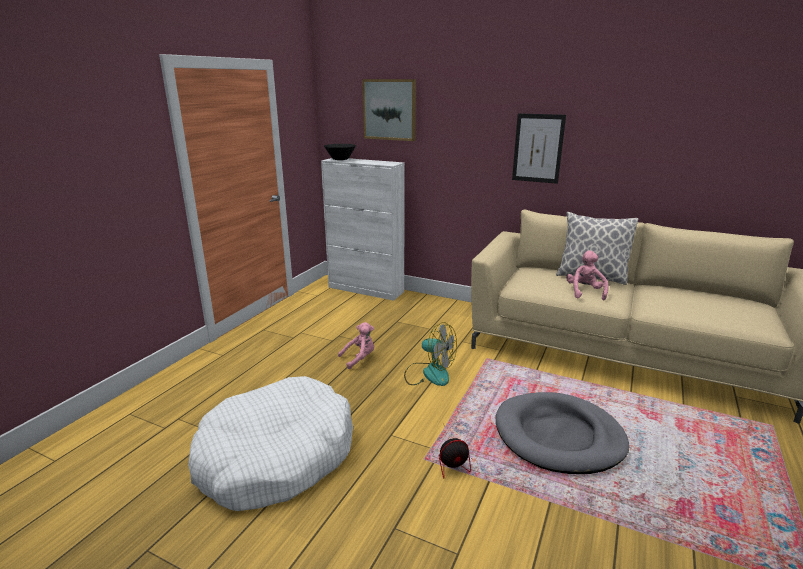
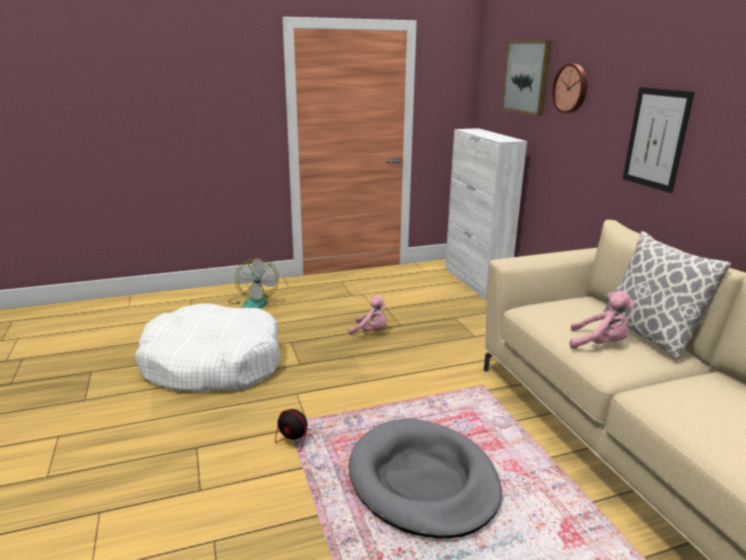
camera: 45 degrees right, 0 degrees up
(340, 159) = (475, 130): black bowl -> none
(429, 373) = (405, 369): fan -> fan (253, 302)
(446, 117) = (571, 88): none -> wall clock
(585, 292) = (599, 344): pink plush toy -> pink plush toy turned 60 degrees clockwise

